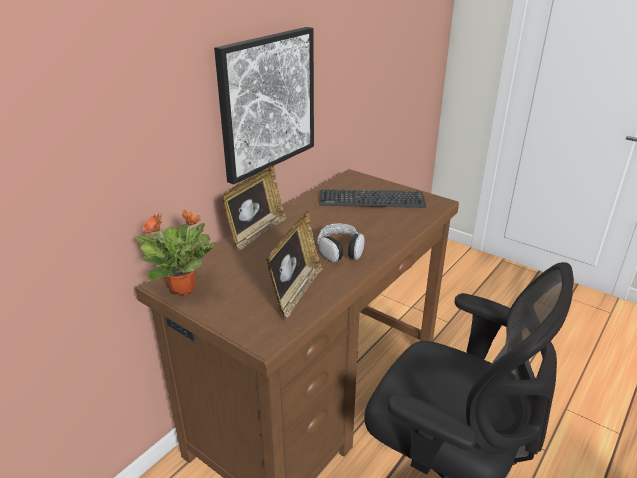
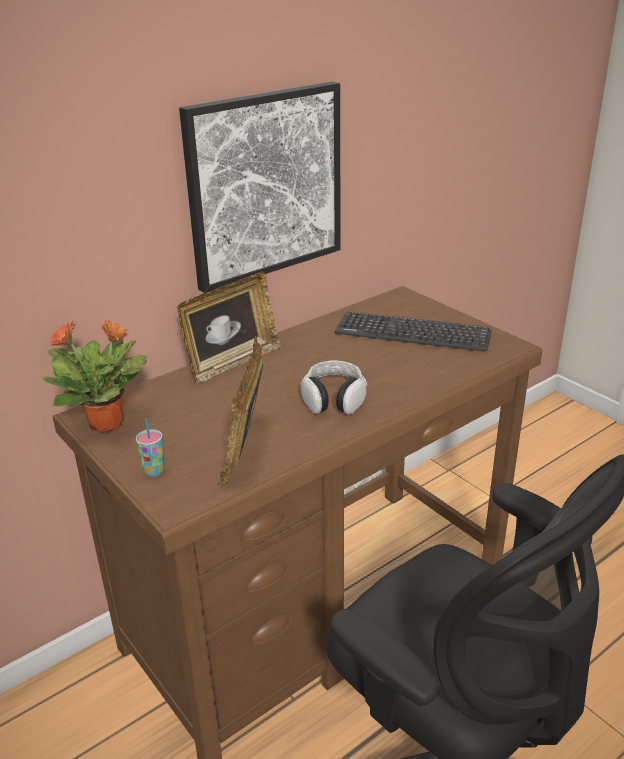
camera: 15 degrees right, 0 degrees up
(236, 318) = (154, 471): none -> cup
(295, 292) = (245, 448): picture frame -> picture frame turned 150 degrees clockwise

